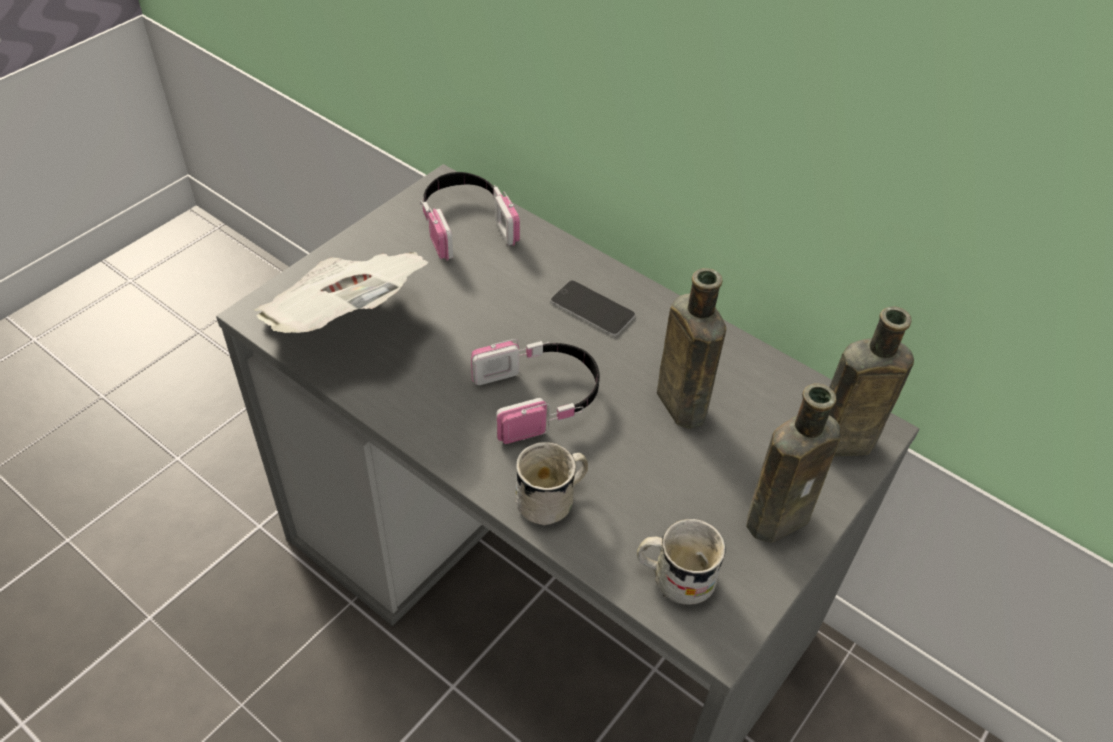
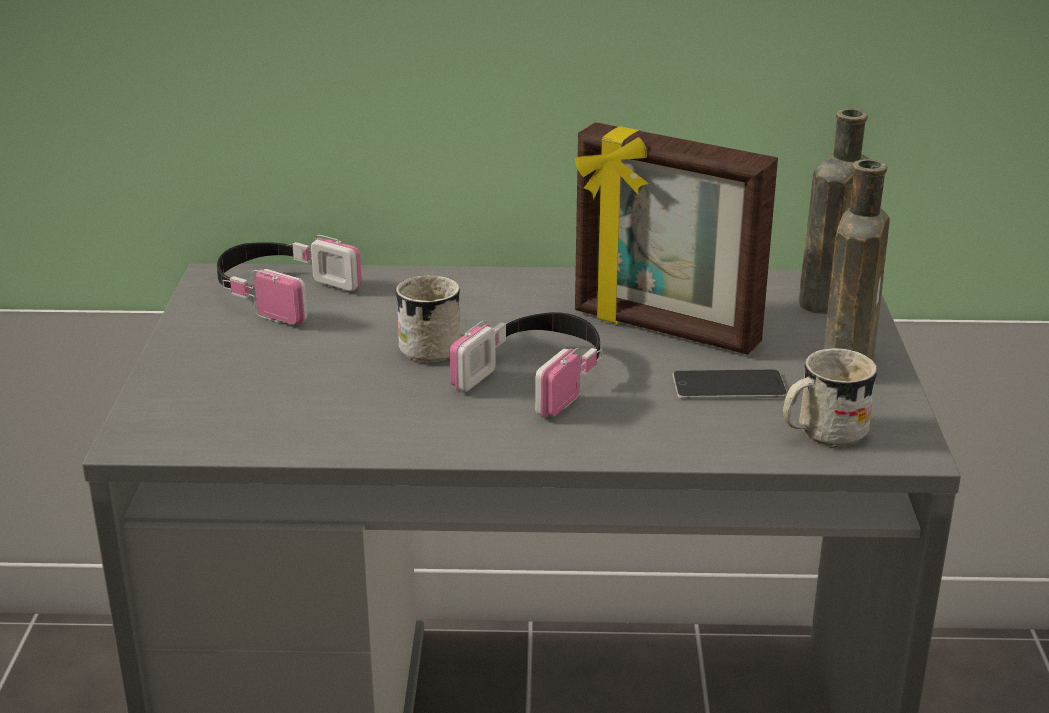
camera: 35 degrees left, 20 degrees down
(344, 320) = (249, 406): newspaper -> none
(553, 499) = (649, 434): white mug -> white mug (435, 345)
(592, 308) = (498, 303): phone -> phone (729, 385)
(679, 401) = (664, 329): brown bottle -> picture frame

